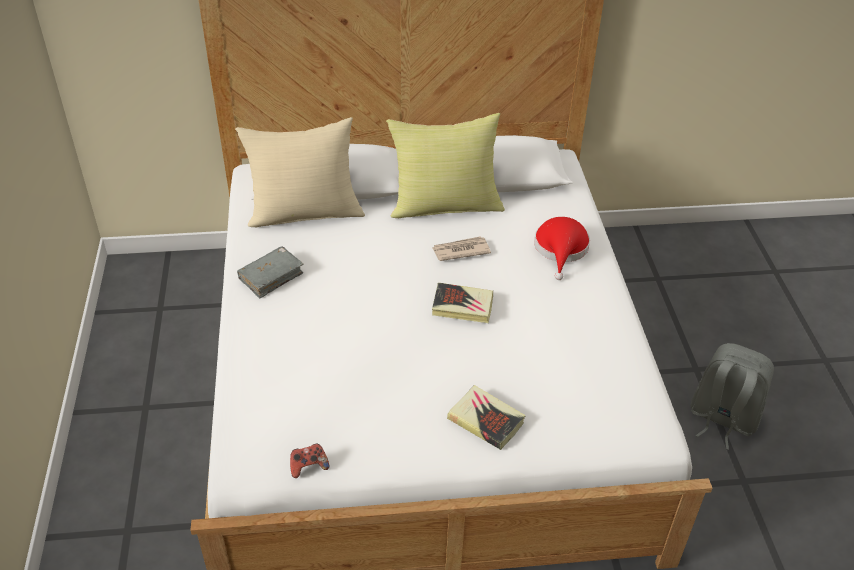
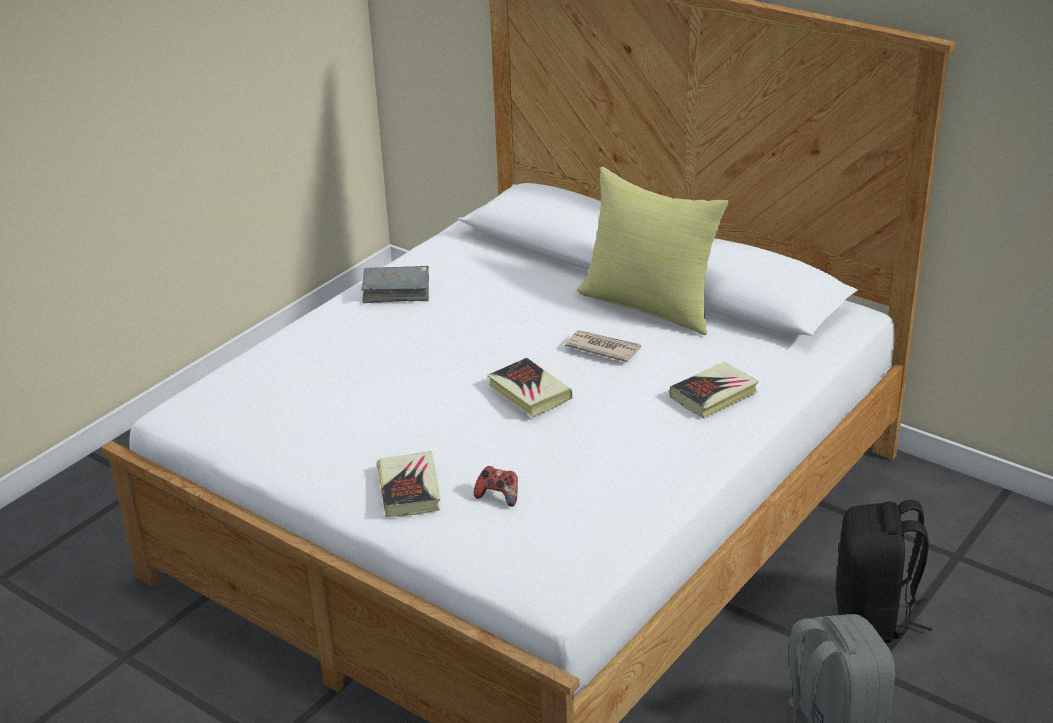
camera: 45 degrees right, 10 degrees down
(305, 212) = (503, 255): beige pillow -> none
(308, 466) = (219, 440): game controller -> game controller (498, 496)
(561, 249) = (714, 395): red hat -> book
(663, 337) = (874, 616): none -> black backpack

